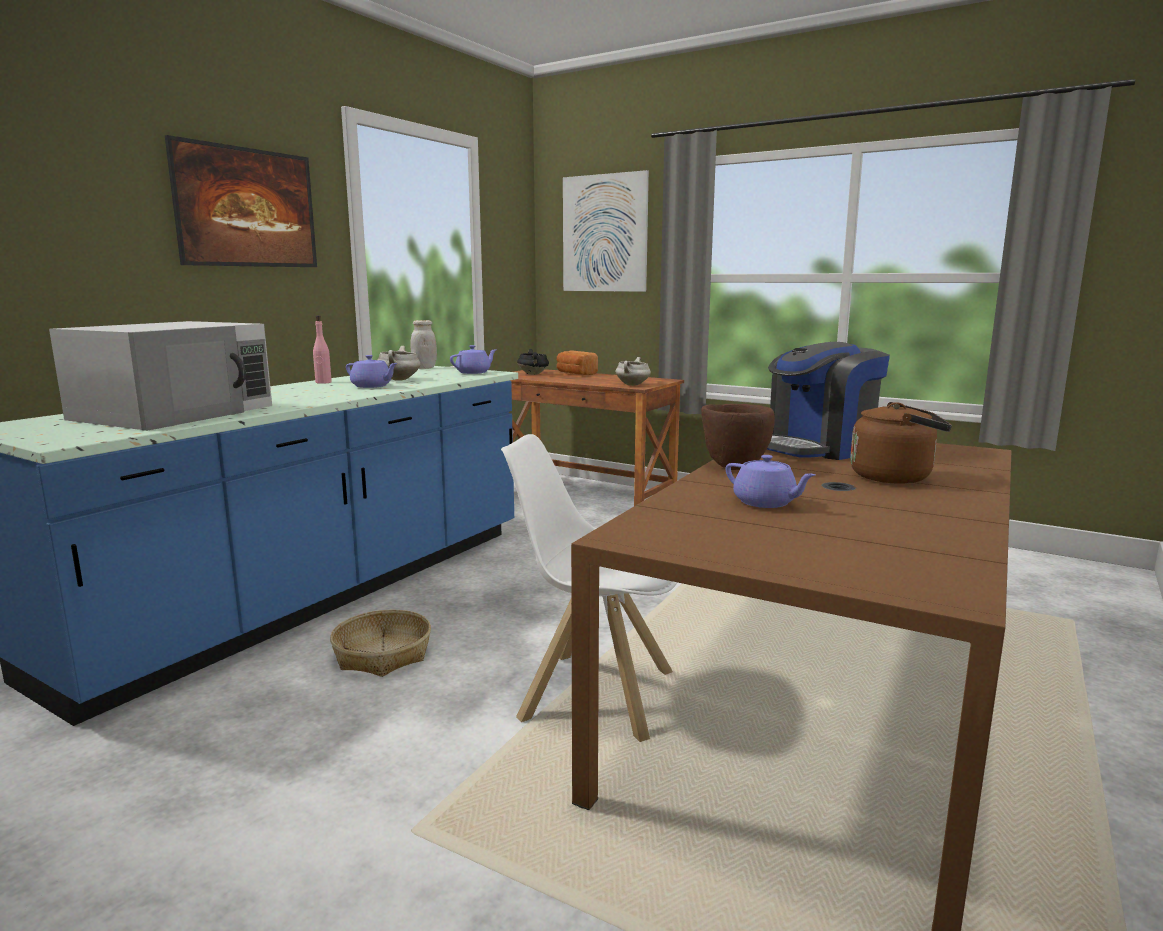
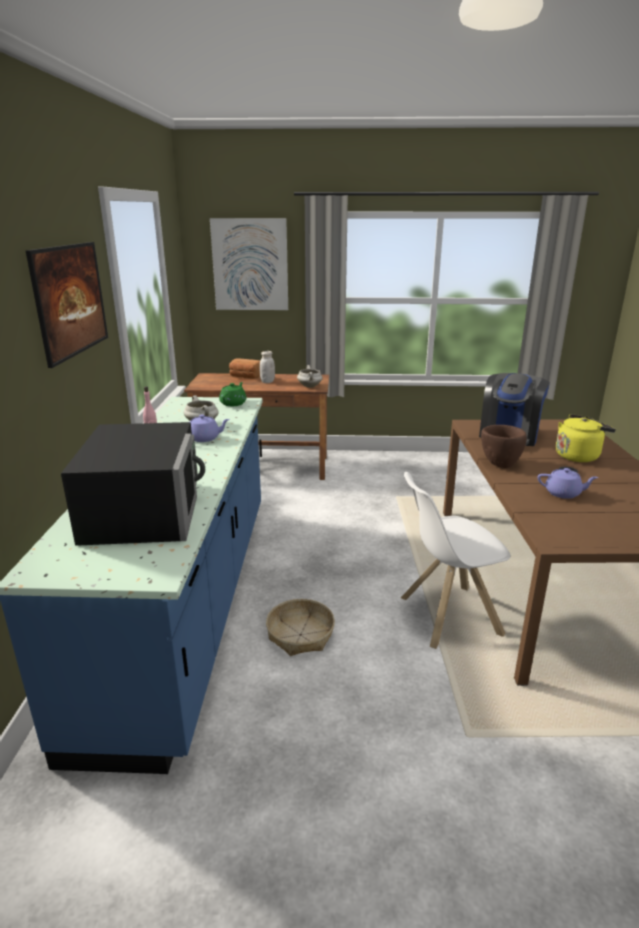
camera: 30 degrees left, 10 degrees up
(176, 412) = (143, 510): white microwave -> black microwave
(424, 368) = (180, 402): white jar -> white jar (267, 382)
(474, 372) = (233, 403): purple teapot -> green teapot
(533, 374) = (216, 382): black cooking pot -> none
(895, 477) = (578, 456): brown kettle -> yellow kettle

